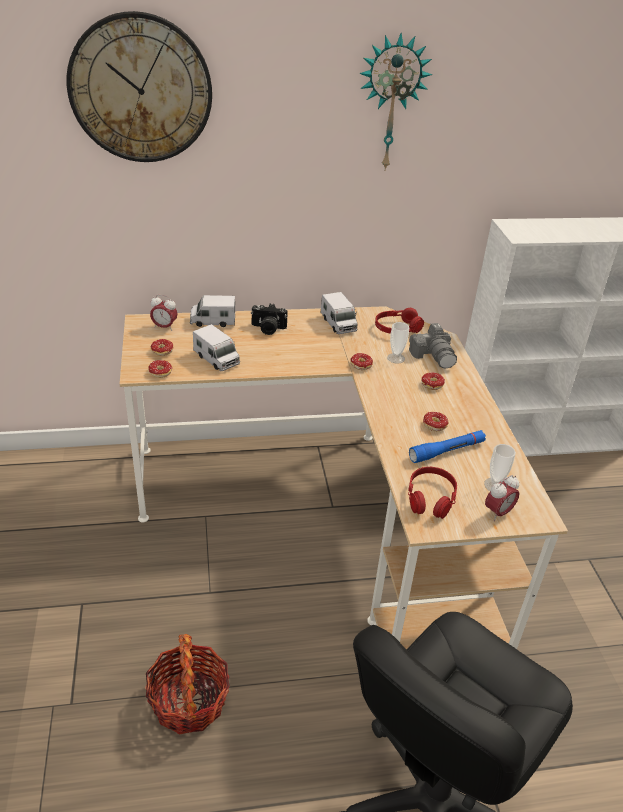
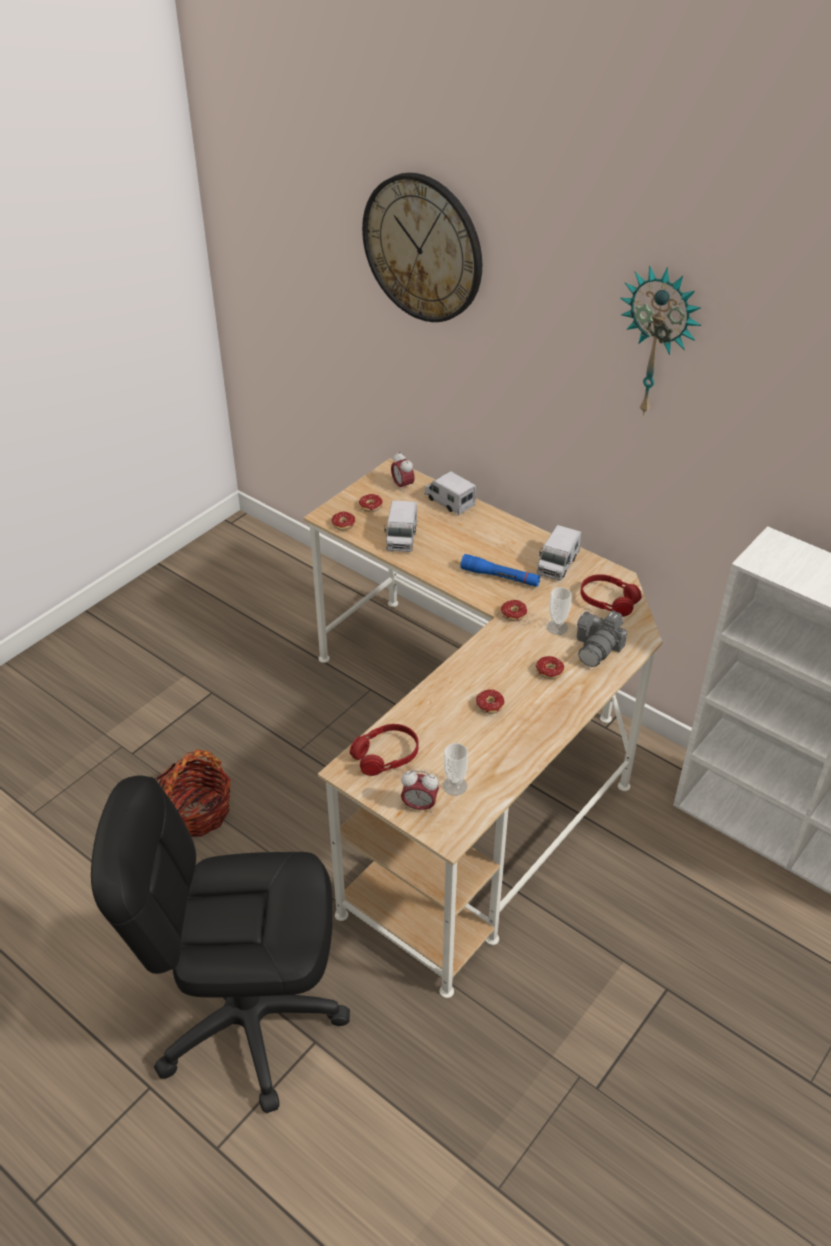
camera: 50 degrees right, 5 degrees up
(268, 329) = (485, 534): camera -> none
(447, 451) = (462, 732): blue flashlight -> blue flashlight (500, 577)

